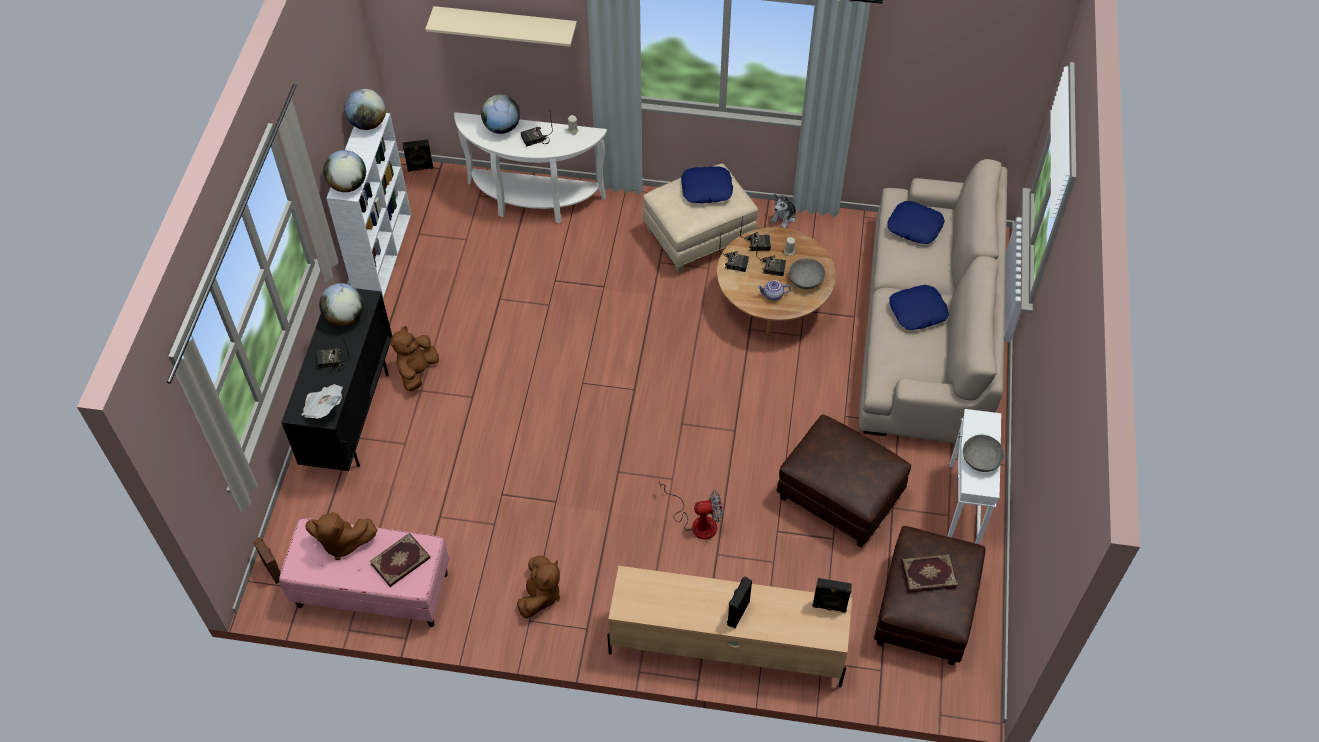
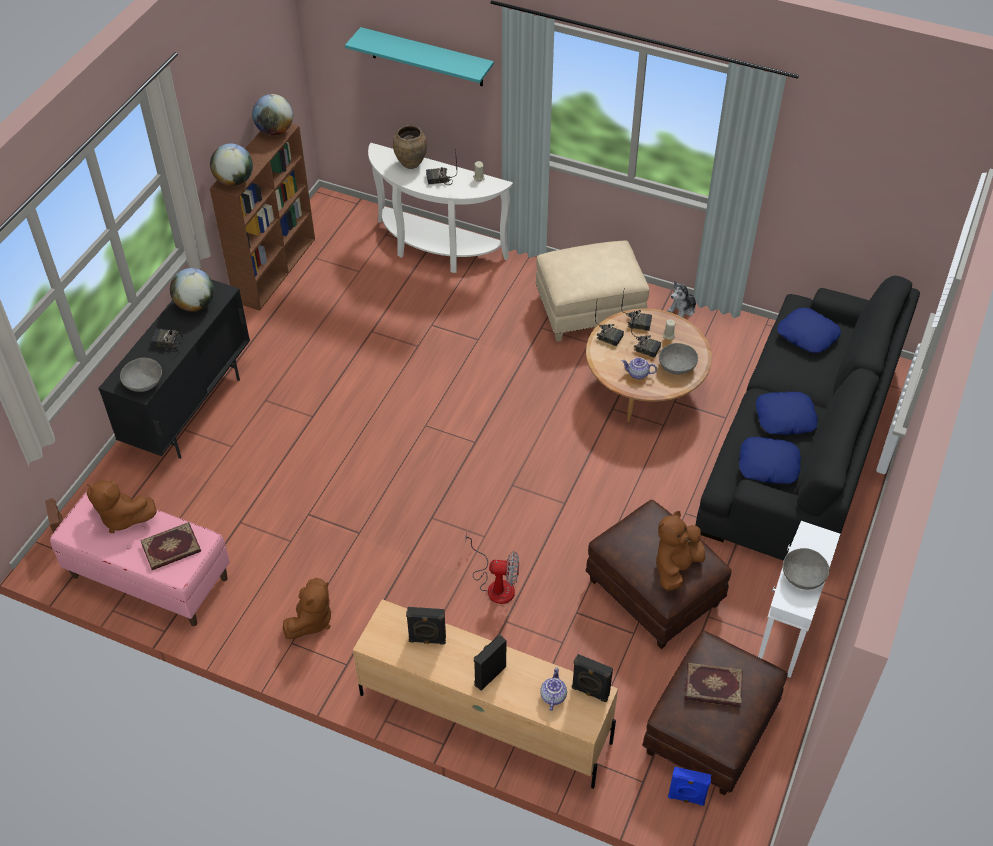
camera: 15 degrees right, 5 degrees down
(324, 408) = (143, 383): newspaper -> grey bowl
(383, 253) = (275, 269): white bookcase -> brown bookcase
(417, 371) = (268, 382): brown plush toy -> brown plush toy (676, 567)
(420, 168) = (338, 200): black speaker -> black speaker (427, 640)
(502, 128) = (410, 164): globe -> brown vase
(506, 25) = (426, 57): beige shelf -> turquoise shelf
(706, 189) = (601, 260): blue pillow -> blue pillow (768, 465)
(798, 618) = (552, 696): none -> teapot
(922, 675) = (686, 798): none -> blue speaker
(926, 329) = (799, 445): beige sofa -> black sofa

